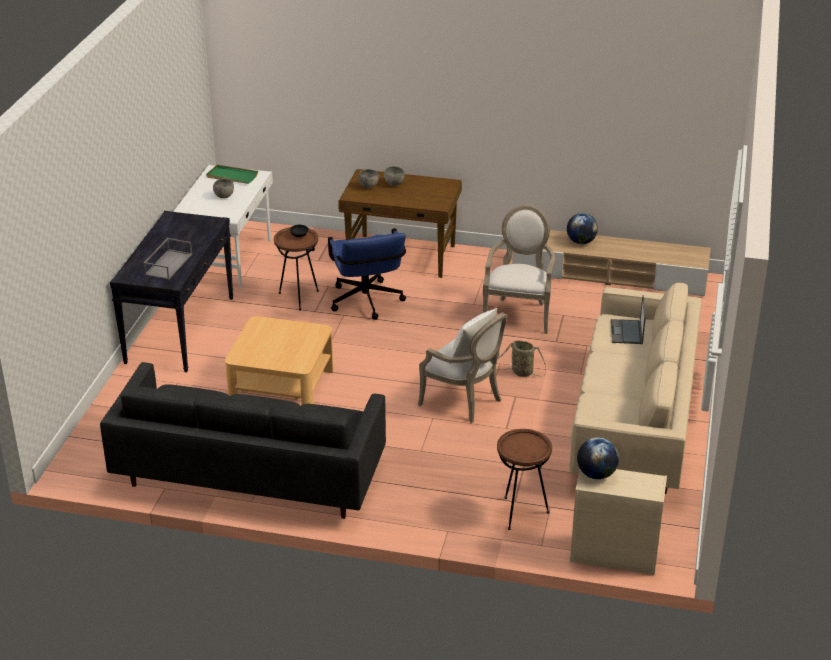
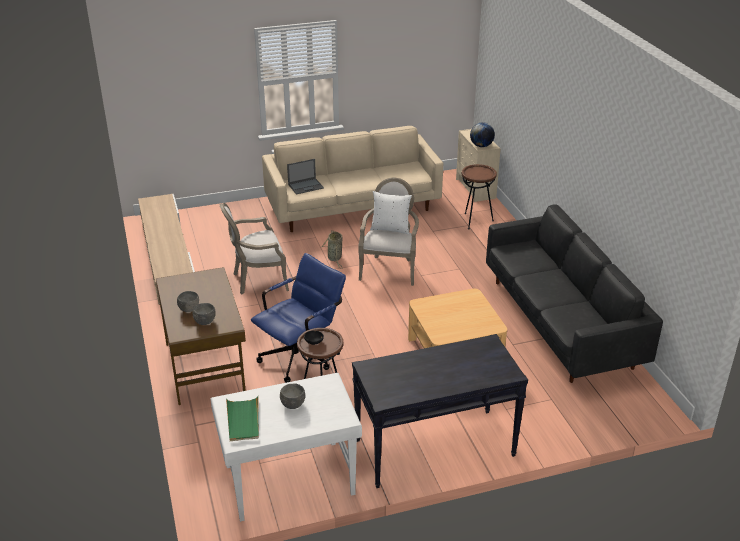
camera: 120 degrees left, 0 degrees up
(168, 264) = (465, 359): grey tray -> none
(581, 242) = (164, 248): globe -> none

